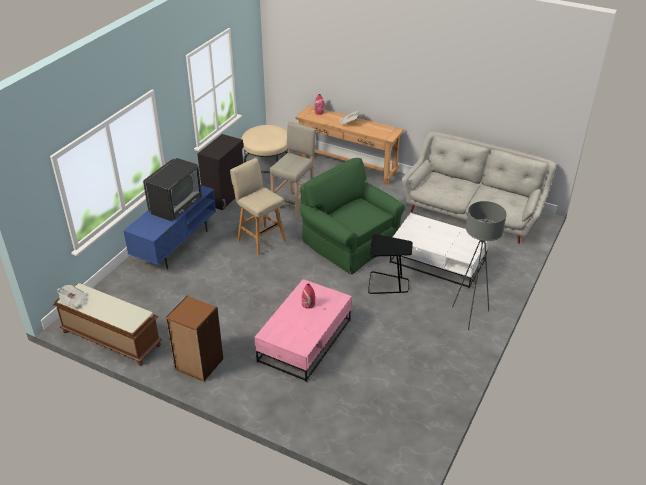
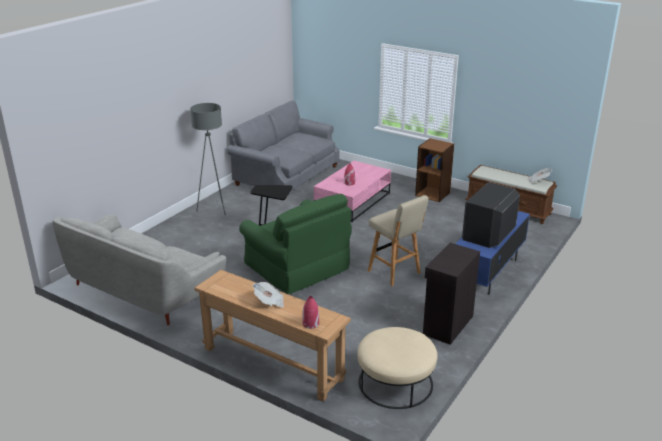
camera: 175 degrees left, 10 degrees down
(294, 204) = (355, 309): beige stool -> none
(406, 397) = (287, 175): none -> grey sofa
(438, 261) = (215, 246): white coffee table -> none

